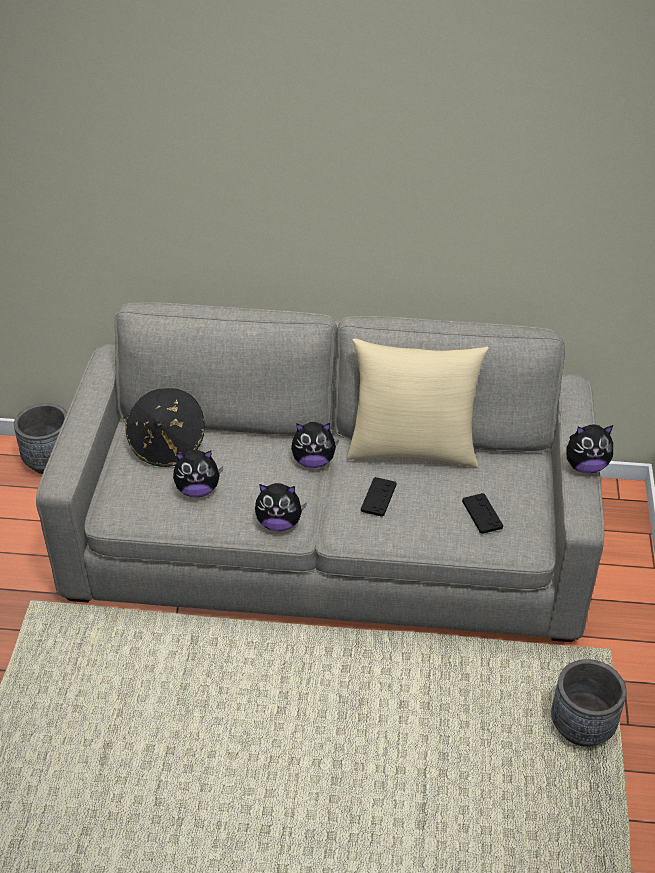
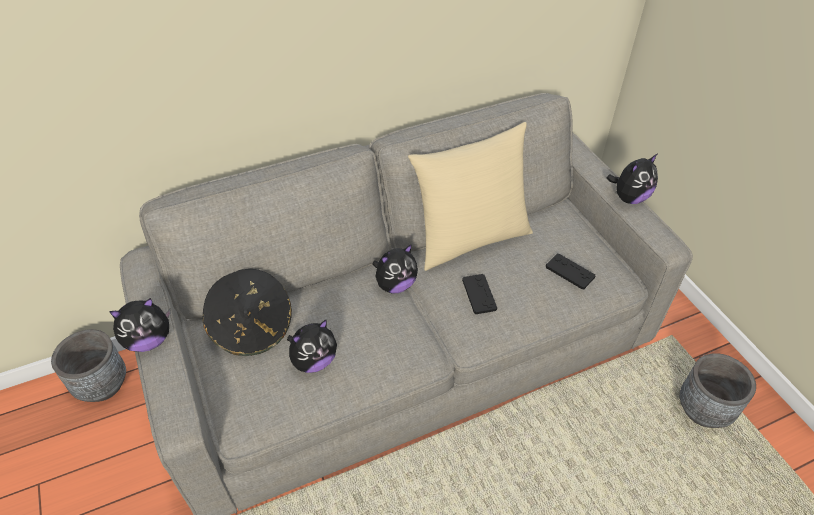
camera: 30 degrees left, 5 degrees up
(279, 523) = (411, 358): plush toy -> plush toy (149, 340)

